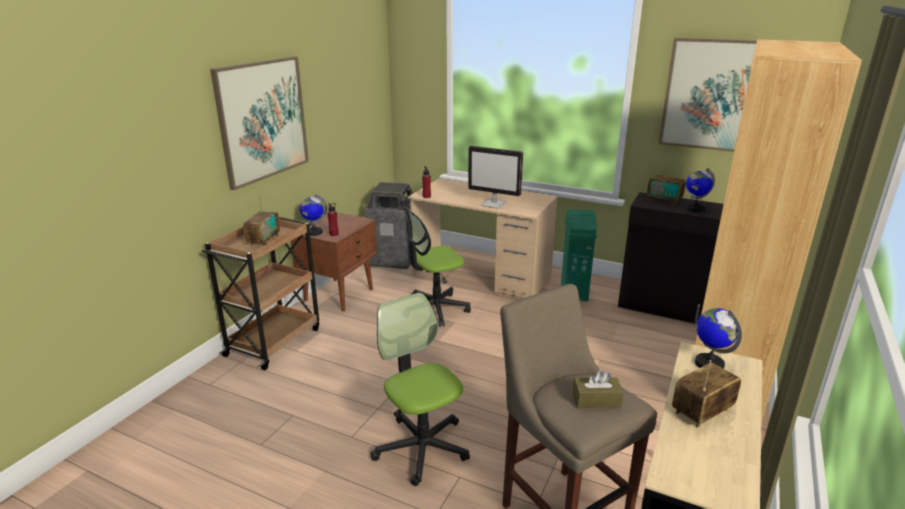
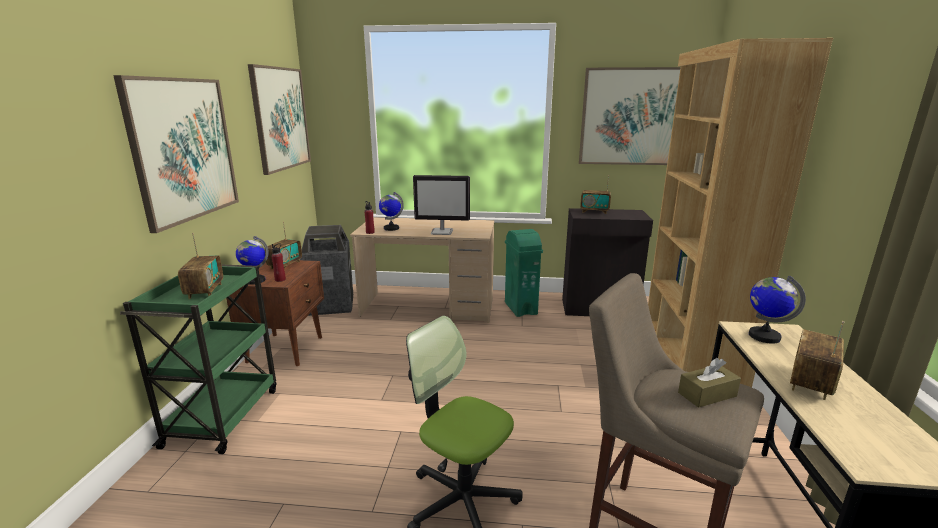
camera: 20 degrees left, 5 degrees down
(274, 341) = (224, 415): brown cart -> green cart
(344, 220) = (285, 265): none -> radio
(360, 80) = (281, 118): none -> picture
(435, 309) = (399, 346): office chair -> none
(694, 209) = (625, 215): globe -> globe (391, 228)

